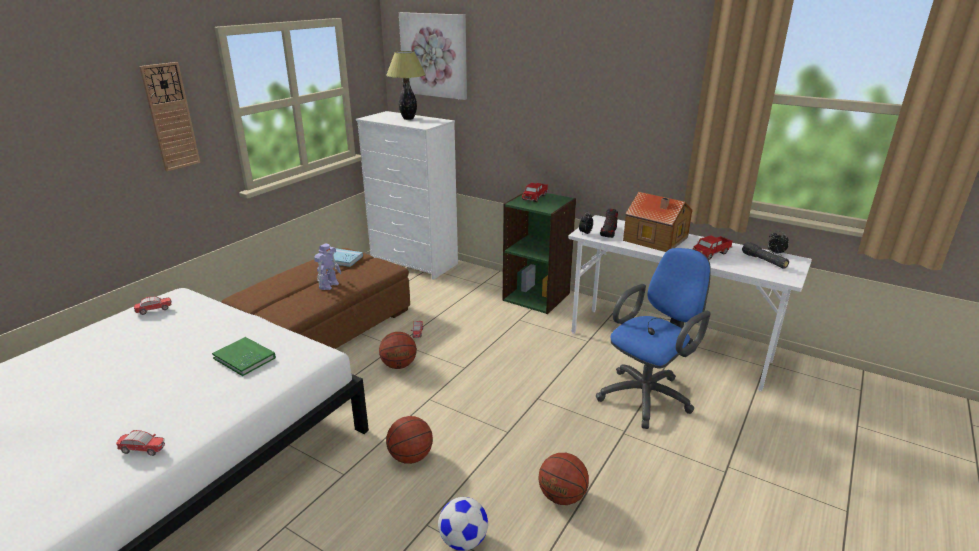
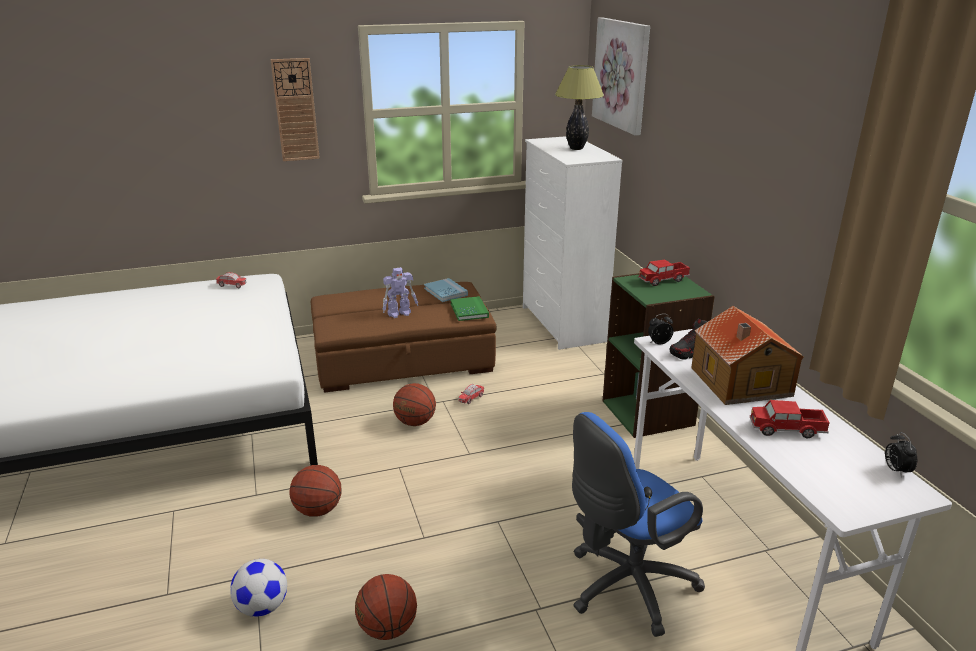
camera: 40 degrees right, 0 degrees up
(142, 449) = (85, 388): toy car -> none
(244, 358) = (227, 349): green book -> green book (469, 310)
(648, 395) = (625, 587): blue office chair -> blue office chair turned 150 degrees clockwise
(764, 261) = (854, 472): black flashlight -> none

